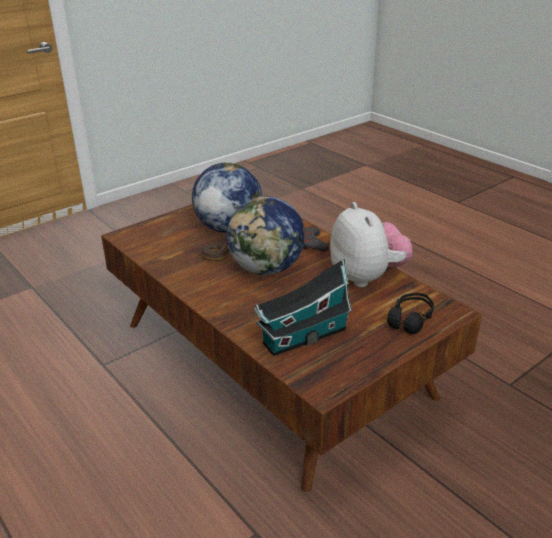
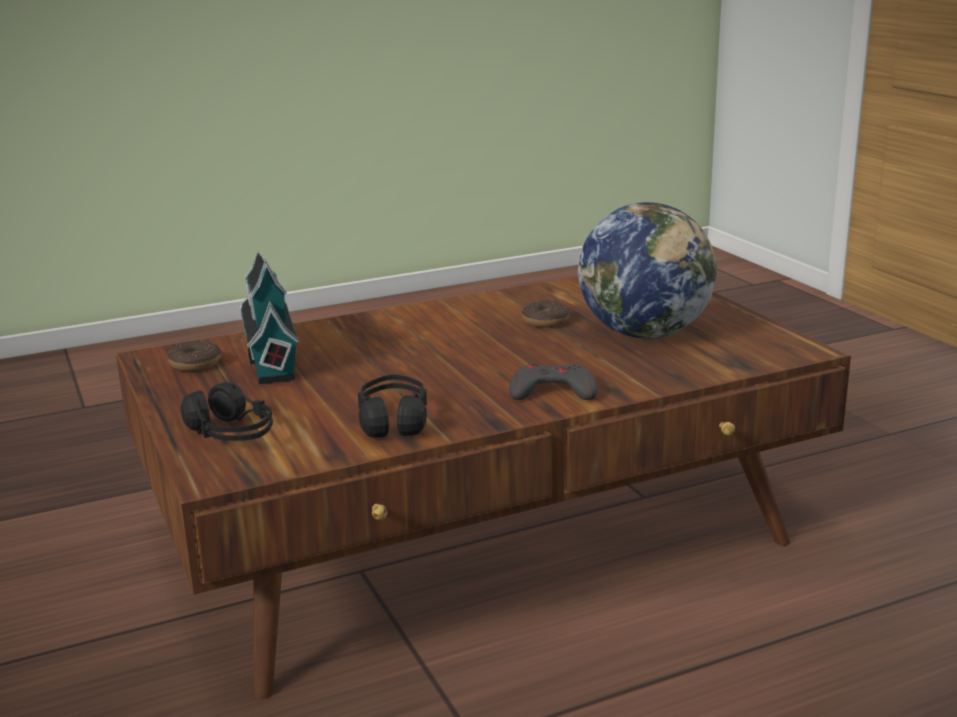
camera: 105 degrees right, 10 degrees down
(266, 269) = (478, 350): globe -> none
(327, 365) = (195, 364): none -> donut
(367, 277) = (393, 421): plush toy -> black headphones

